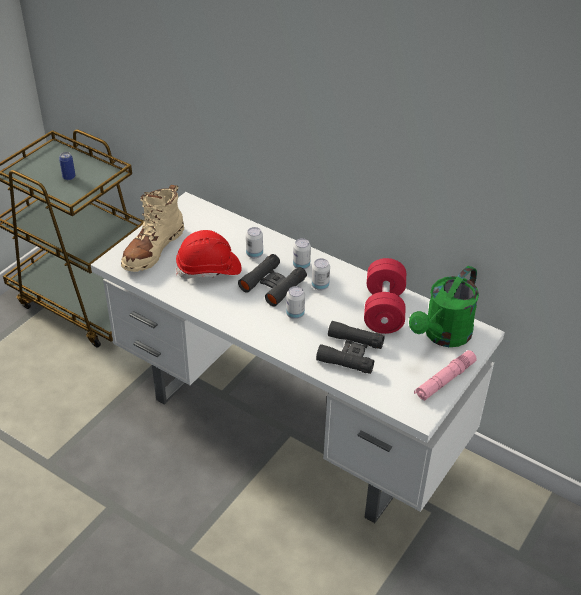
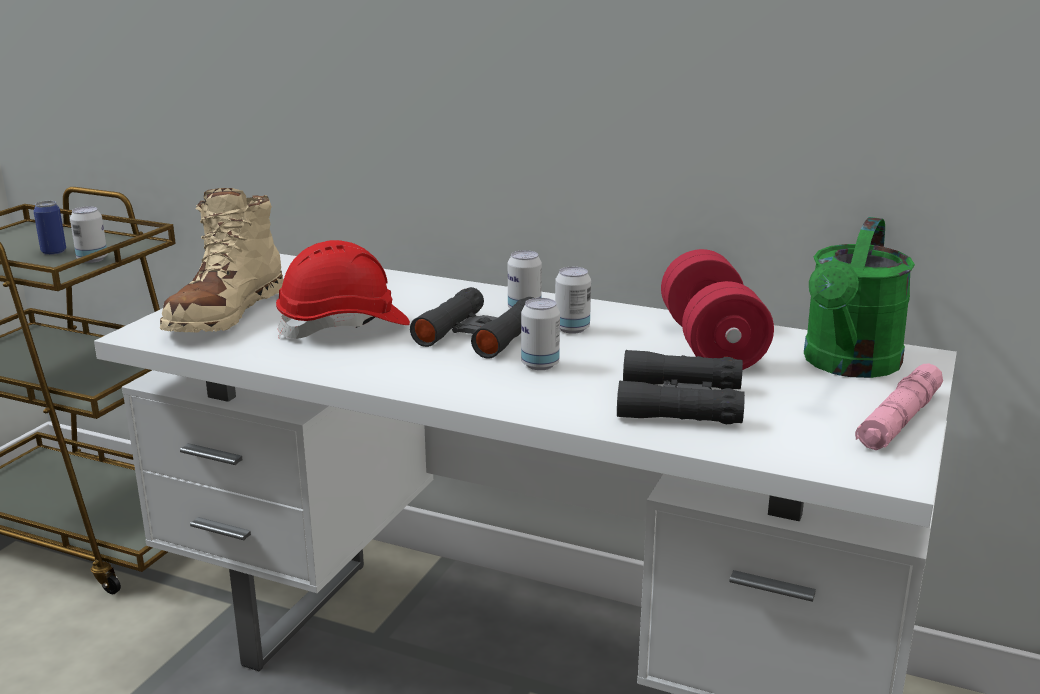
camera: 10 degrees left, 20 degrees down
(254, 254) = (429, 304): can -> can (92, 259)

